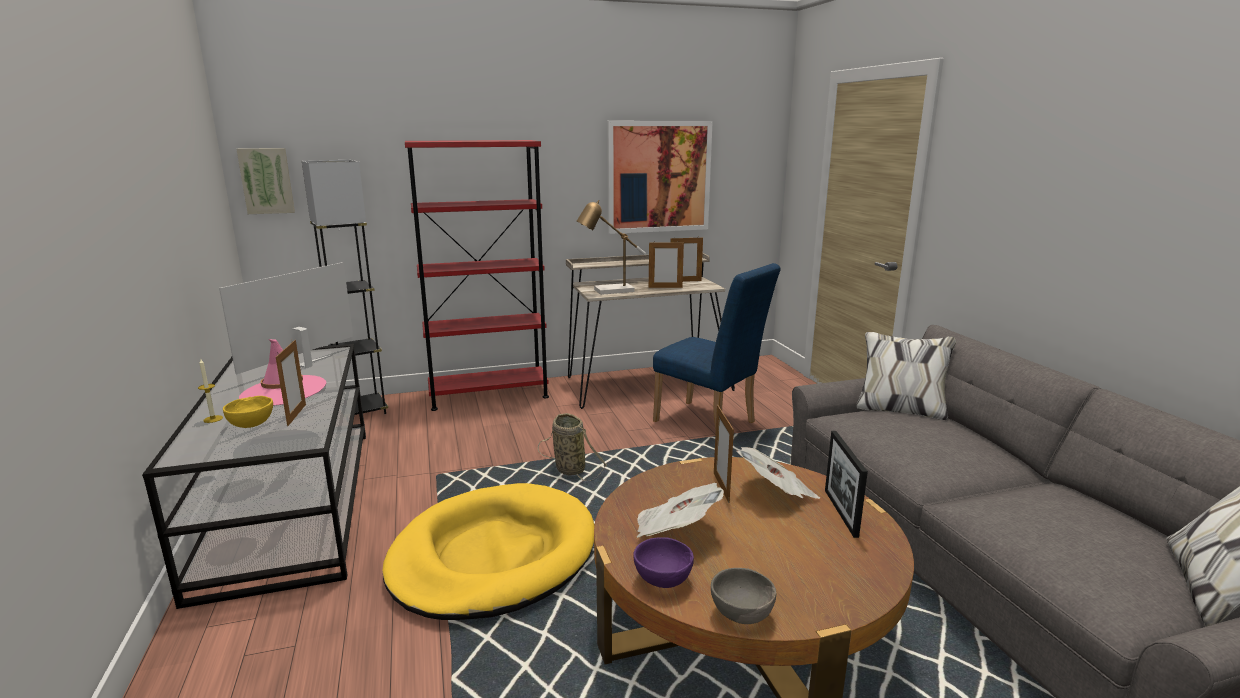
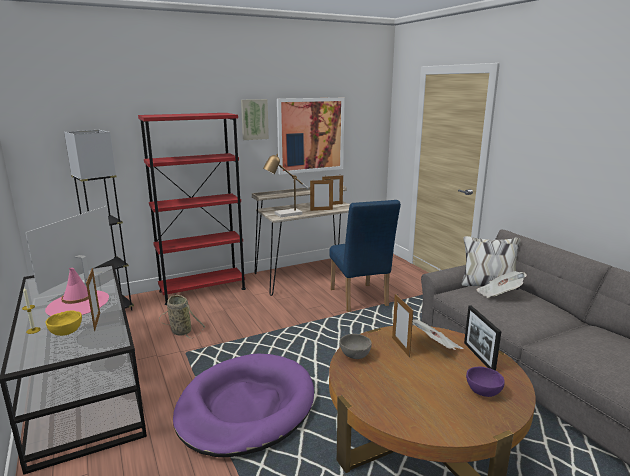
camera: 10 degrees left, 0 degrees up
(267, 181) = (35, 146): picture -> picture (254, 119)
(493, 556) = (246, 407): yellow dog bed -> purple dog bed
(568, 468) = (276, 339): basket -> basket (180, 331)
(663, 581) = (389, 415): purple bowl -> purple bowl (483, 393)
(675, 530) = (383, 379): newspaper -> newspaper (499, 294)
(710, 423) = (359, 299): blue chair -> blue chair turned 45 degrees clockwise
(741, 615) = (446, 432): grey bowl -> grey bowl (355, 356)

